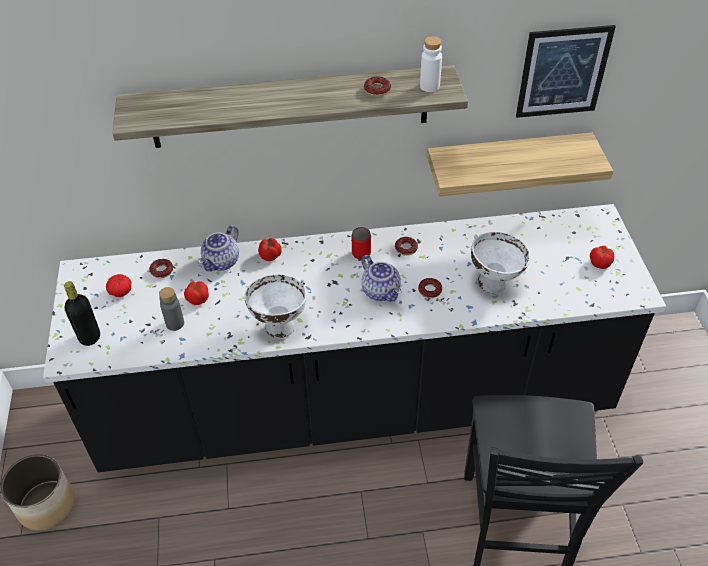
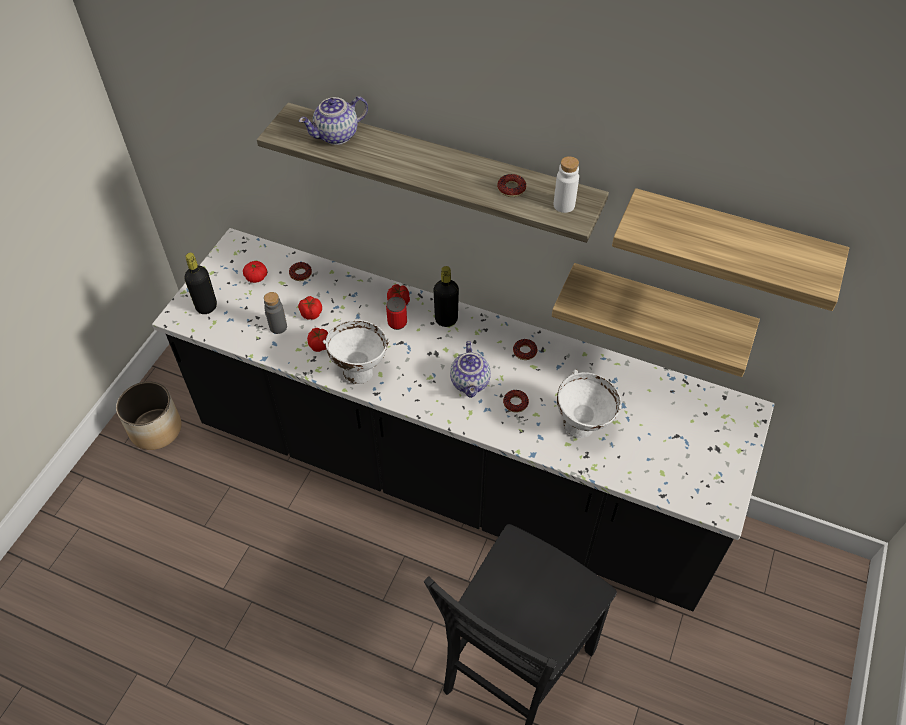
camera: 30 degrees right, 5 degrees up
(222, 262) = (354, 289): teapot -> teapot (336, 136)
(322, 252) = (446, 320): none -> black bottle
(361, 253) = (480, 337): can -> can (397, 323)
(563, 72) = (730, 243): picture -> shelf
(599, 263) = (705, 457): tomato -> tomato (319, 345)

